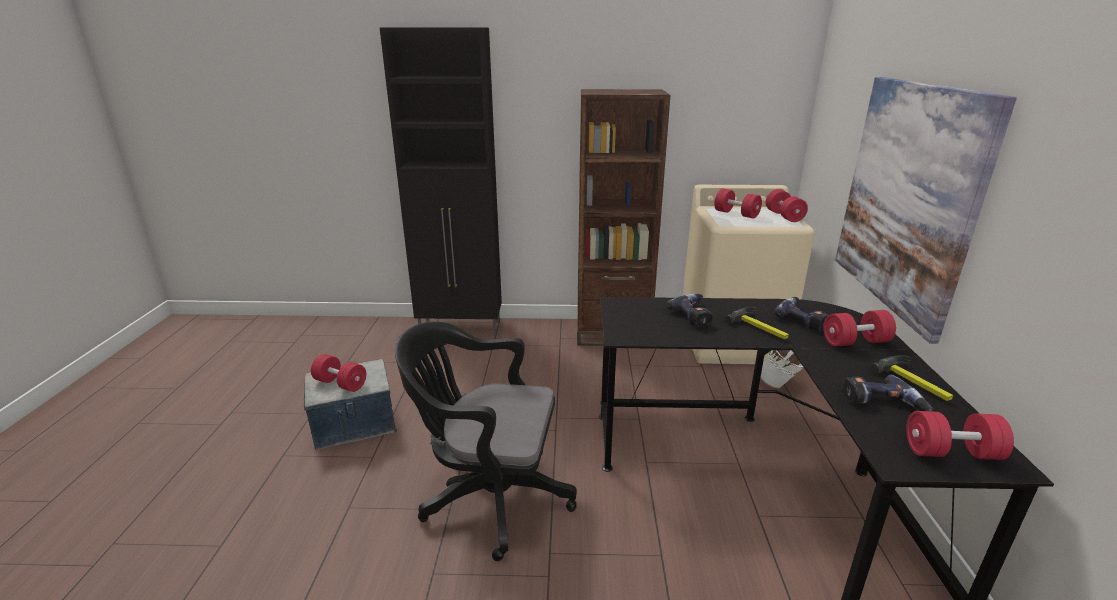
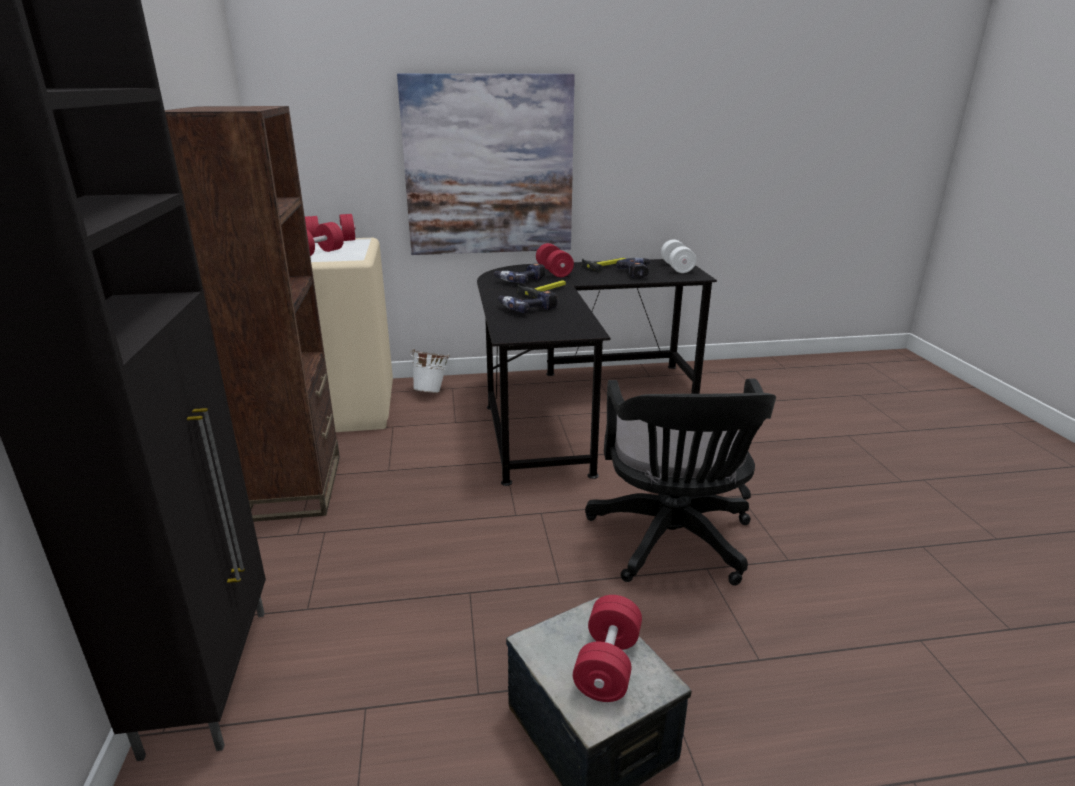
camera: 100 degrees left, 0 degrees up
(951, 452) = (677, 267): red dumbbell -> white dumbbell

